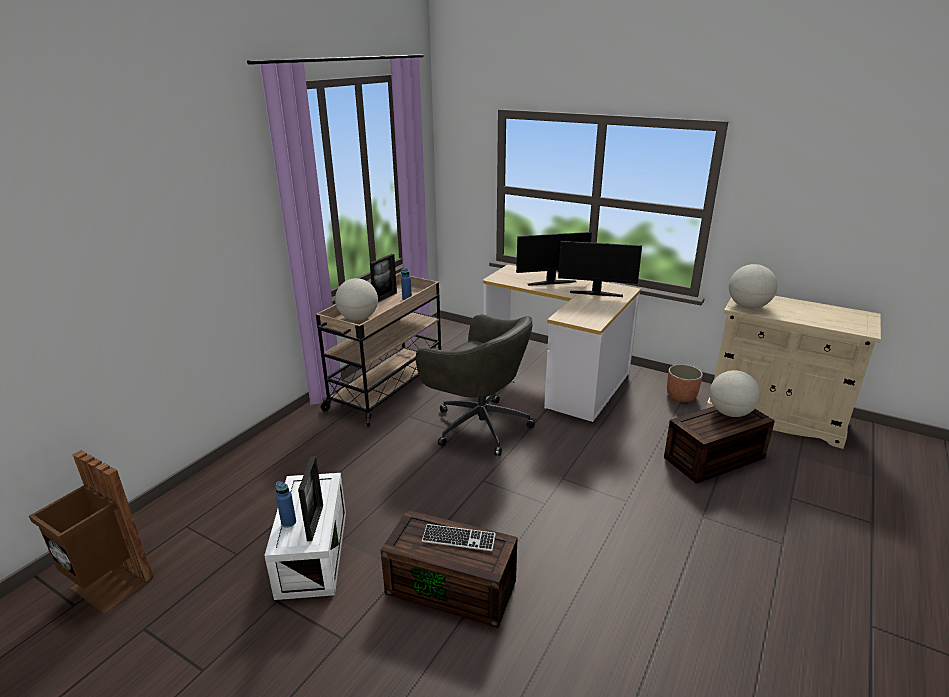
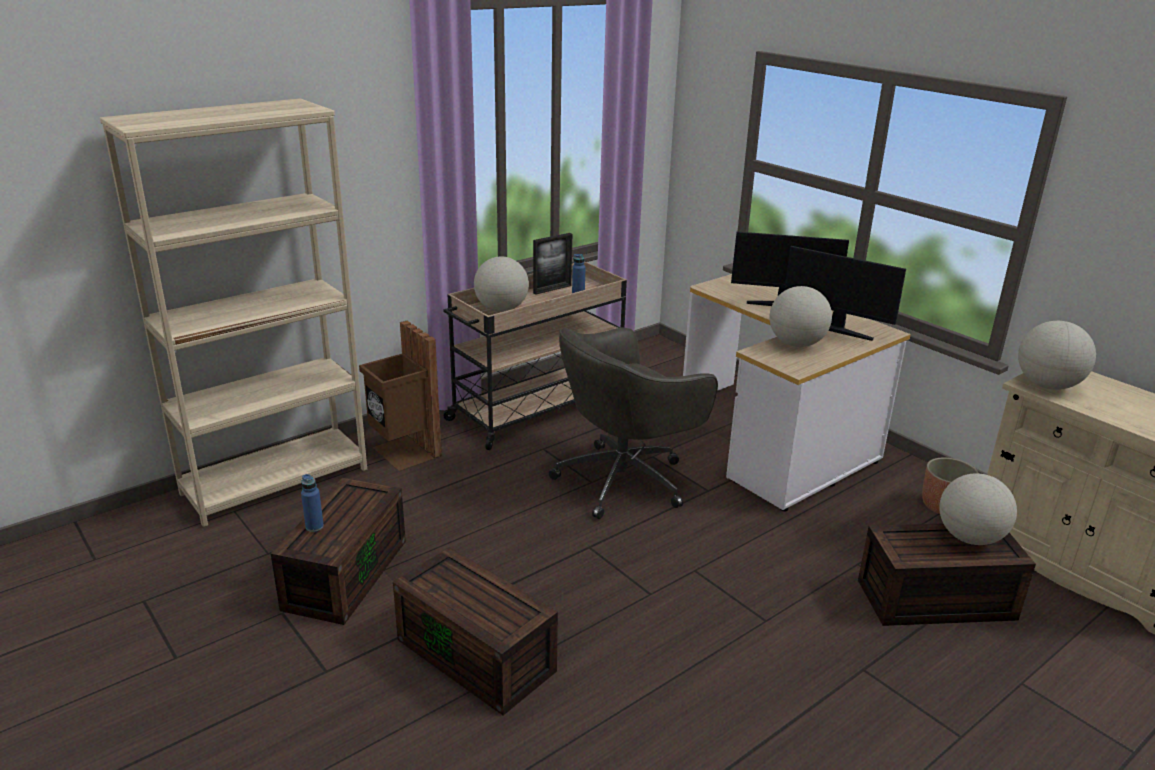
camera: 20 degrees right, 0 degrees up
(109, 585) = (134, 549): brown trash can -> brown trash can (404, 452)
(209, 491) = (276, 481): none -> beige bookcase
(311, 551) = (345, 572): white storage box -> brown storage box
(315, 522) = (341, 534): picture frame -> none
(458, 539) = (486, 594): keyboard -> none
(478, 425) = (625, 480): grey office chair -> grey office chair turned 90 degrees clockwise
(580, 307) = (796, 344): none -> globe

